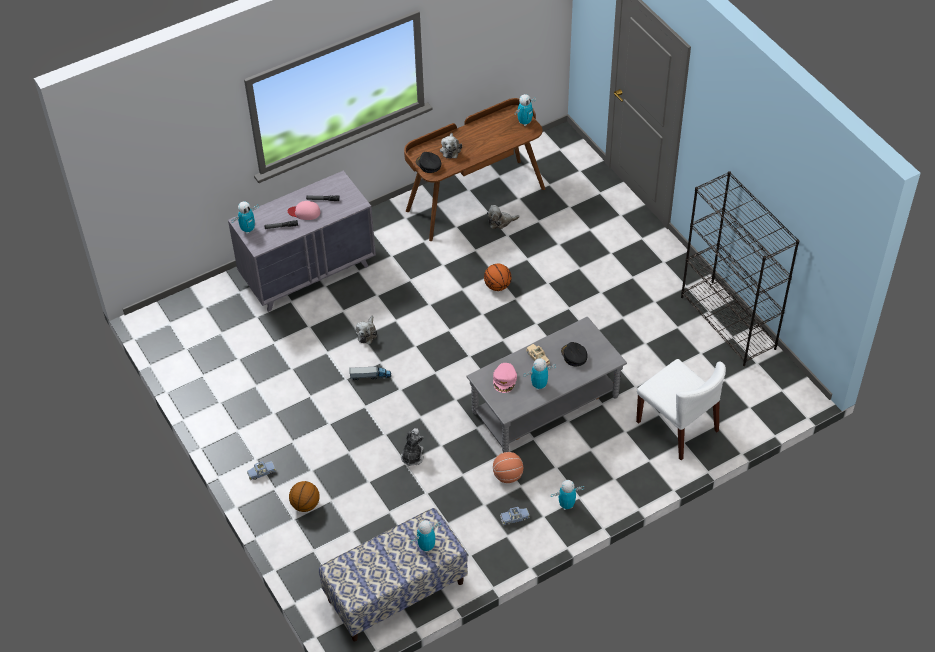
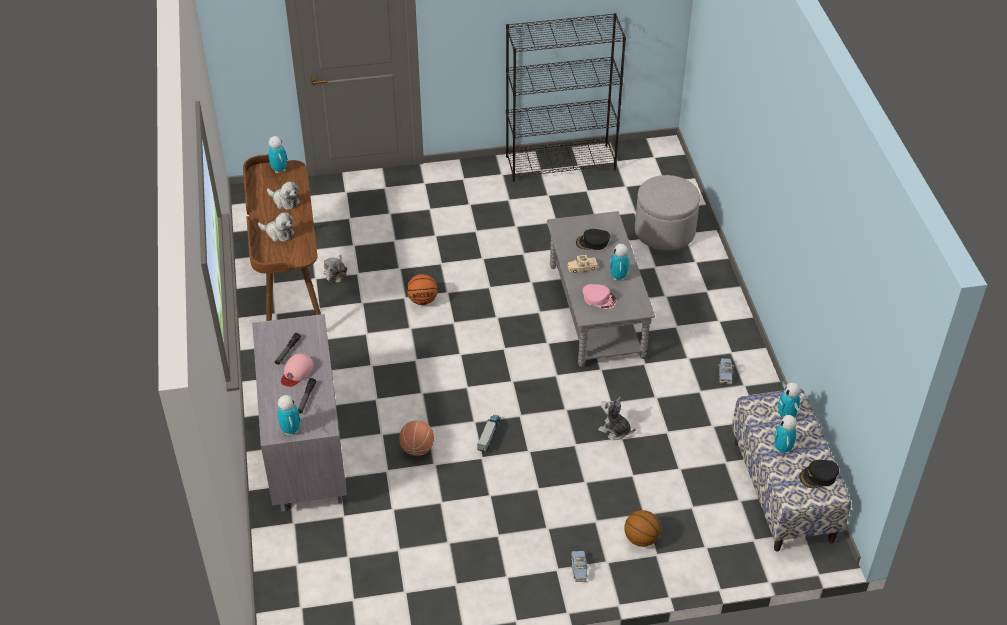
camera: 70 degrees left, 5 degrees down
(367, 333) = (427, 422): plush toy -> plush toy (284, 201)
(428, 164) = (288, 255): black cap -> black cap (818, 476)
(507, 476) = (671, 364): basketball -> basketball (417, 449)
(566, 505) = (724, 332): toy robot -> toy robot (782, 449)
(678, 426) = (664, 231): white chair -> grey ottoman

